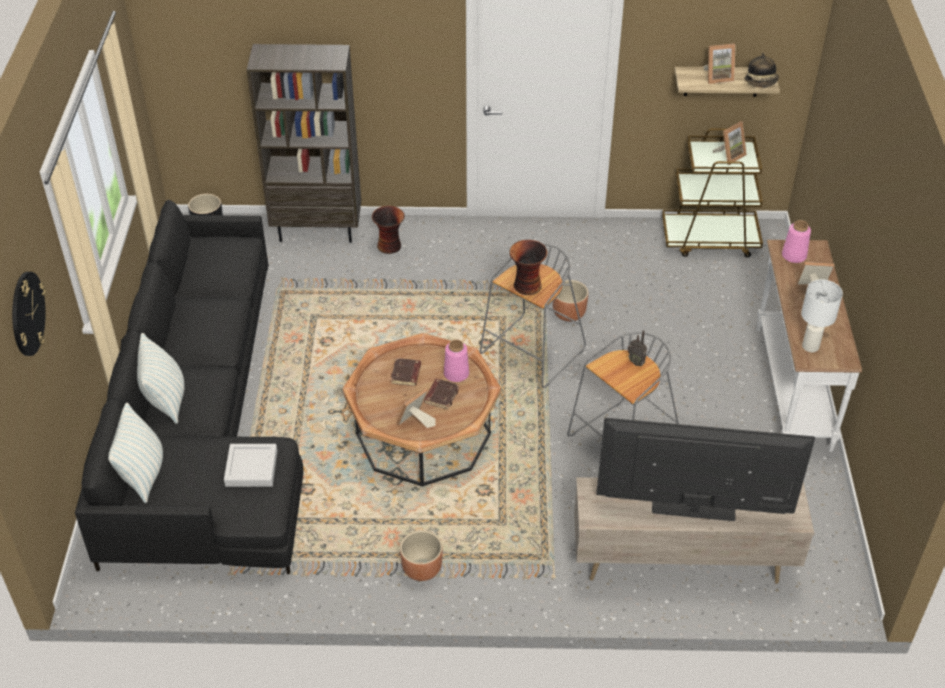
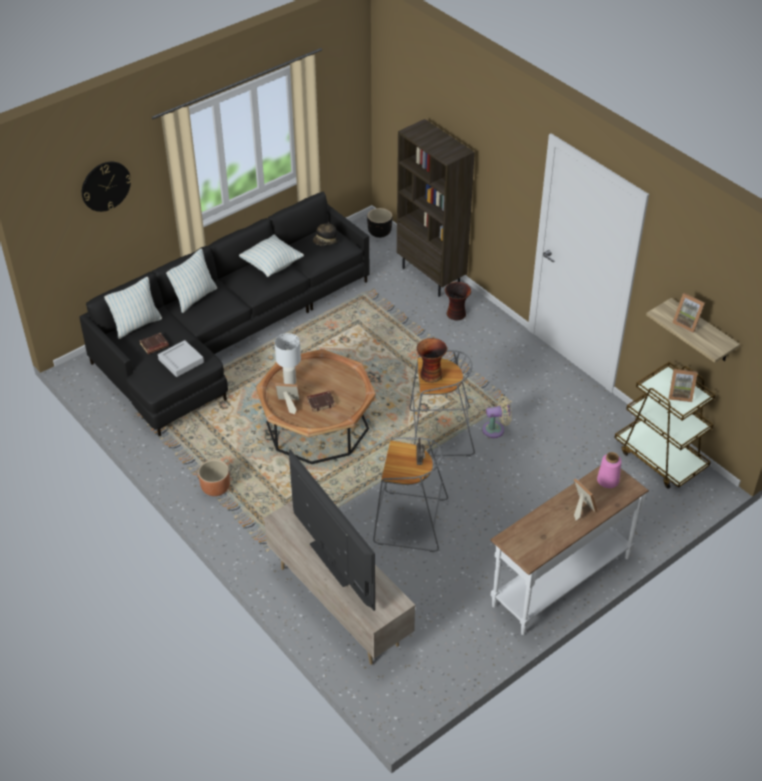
camera: 50 degrees right, 0 degrees up
(199, 311) = (272, 265): none -> pillow
(406, 374) = (321, 378): brown book -> brown book (154, 345)
(456, 373) = (346, 398): pink vase -> none
(568, 314) = (496, 429): brown planter -> beige fan
(761, 83) = (711, 347): hat -> hat (325, 242)
(811, 346) = (522, 534): white table lamp -> white table lamp (290, 382)

